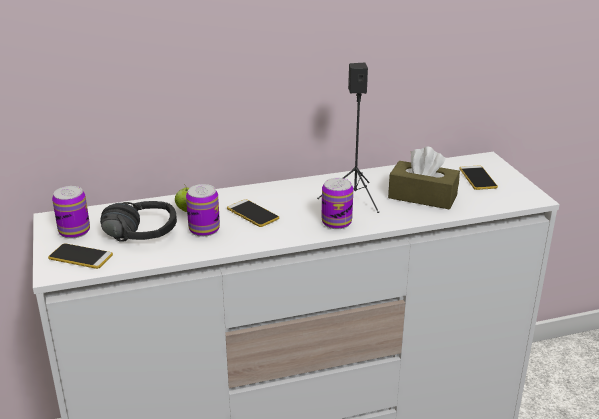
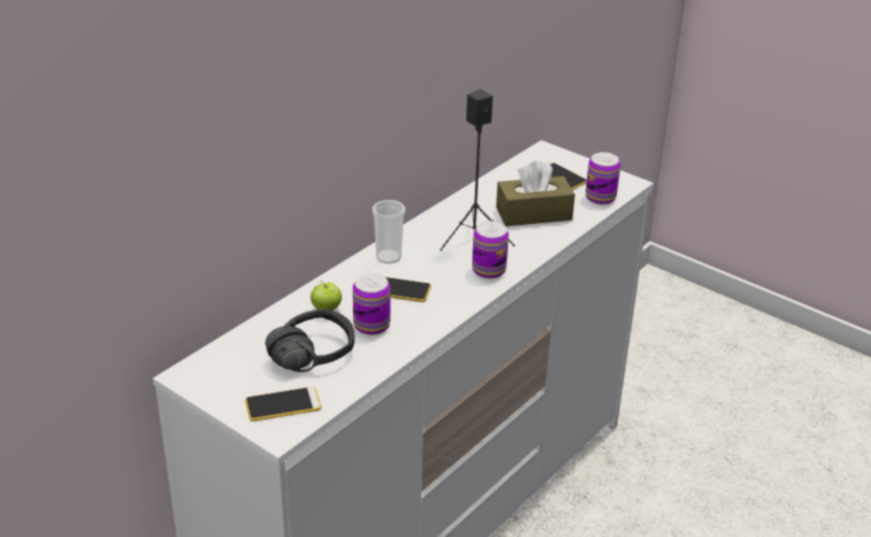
camera: 35 degrees left, 5 degrees up
(74, 231) = (234, 380): can -> can (600, 197)
(274, 192) = (388, 257): none -> cup

